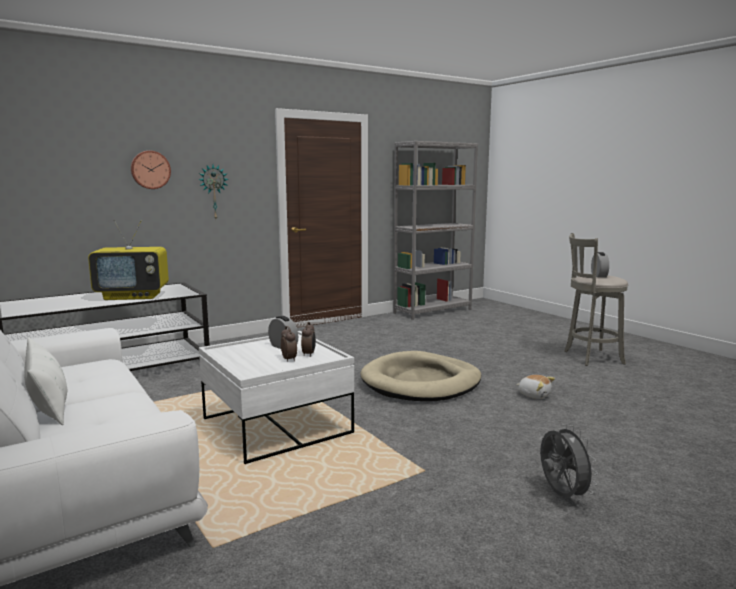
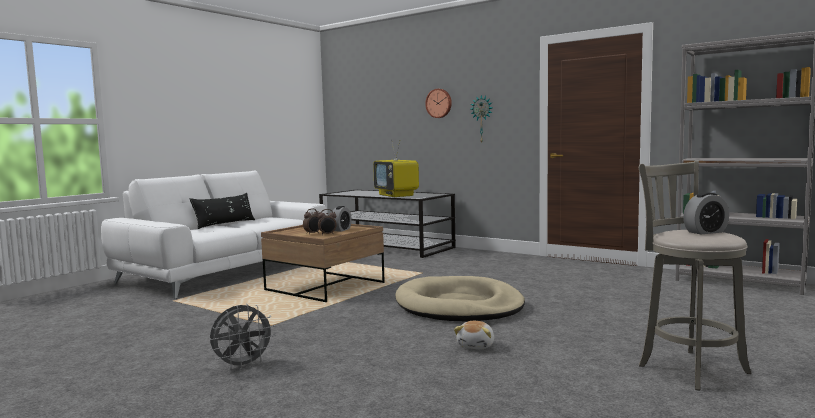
camera: 70 degrees right, 5 degrees down
(48, 403) = (225, 224): white pillow -> black pillow
(276, 426) = (325, 286): white coffee table -> brown coffee table

